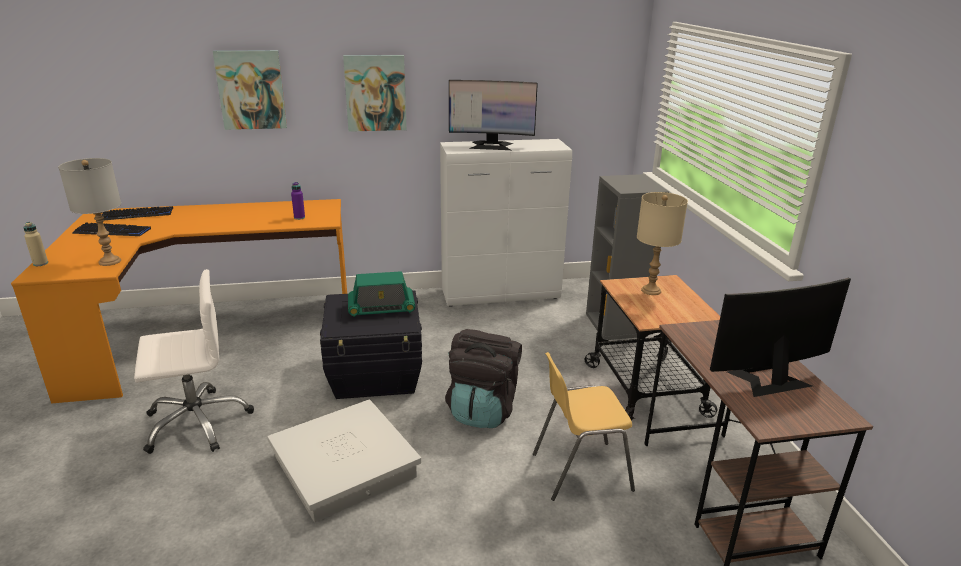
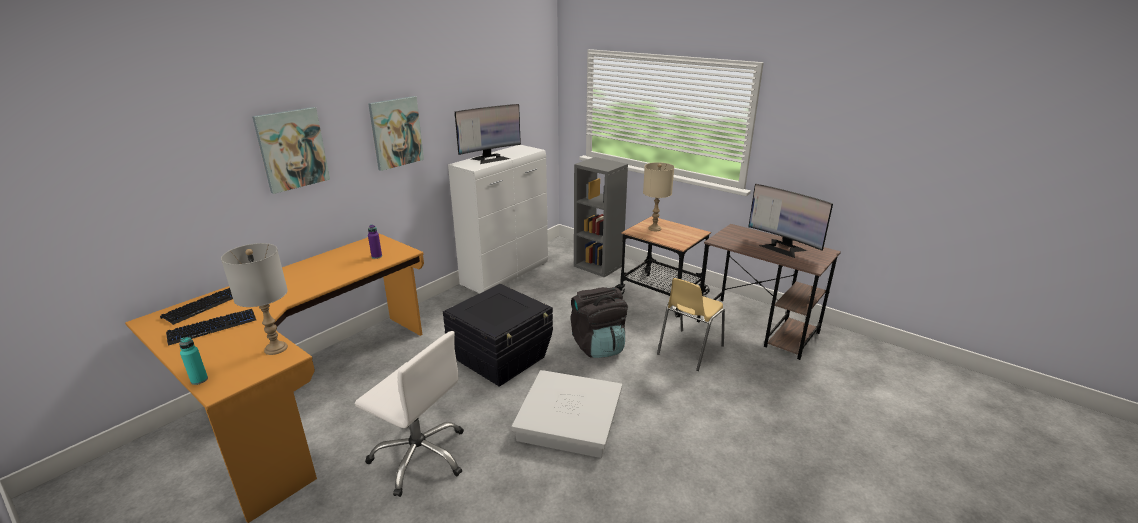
camera: 40 degrees left, 0 degrees up
(40, 263) = (199, 380): beige bottle -> turquoise bottle
(197, 422) = (420, 456): white office chair -> white office chair turned 90 degrees clockwise
(381, 308) = (500, 303): radio -> none
(768, 379) = (782, 248): monitor -> monitor turned 75 degrees counterclockwise

